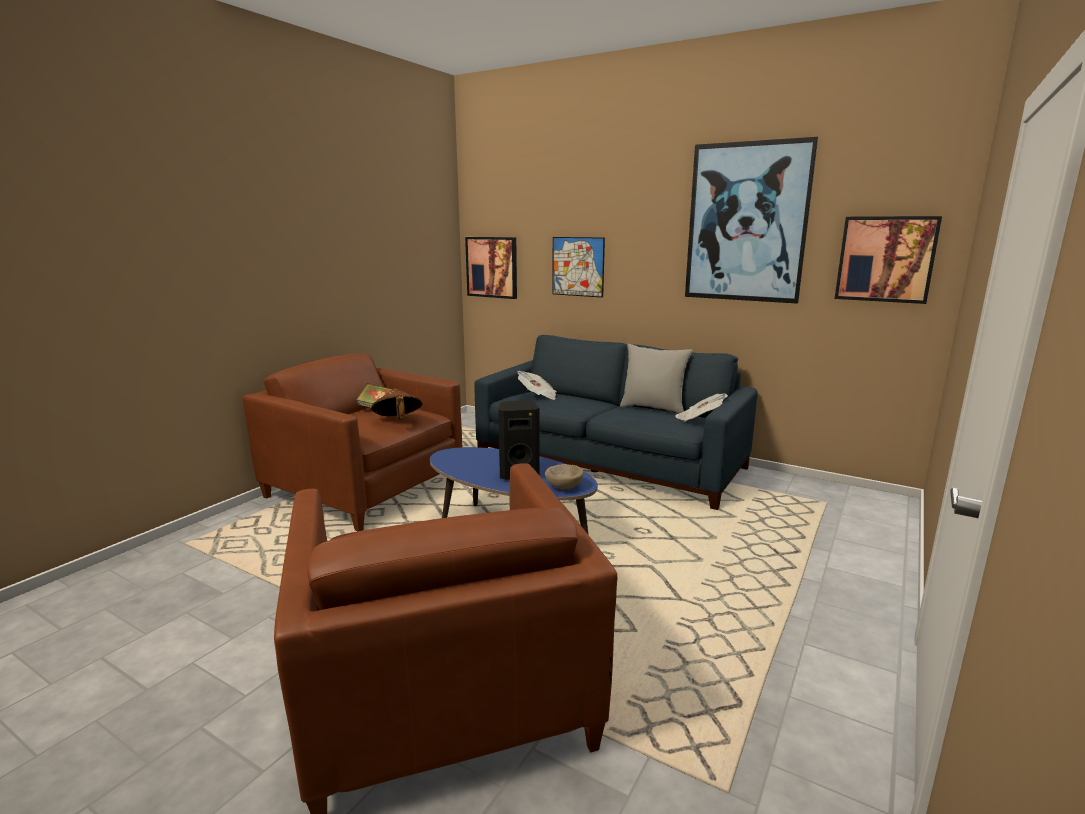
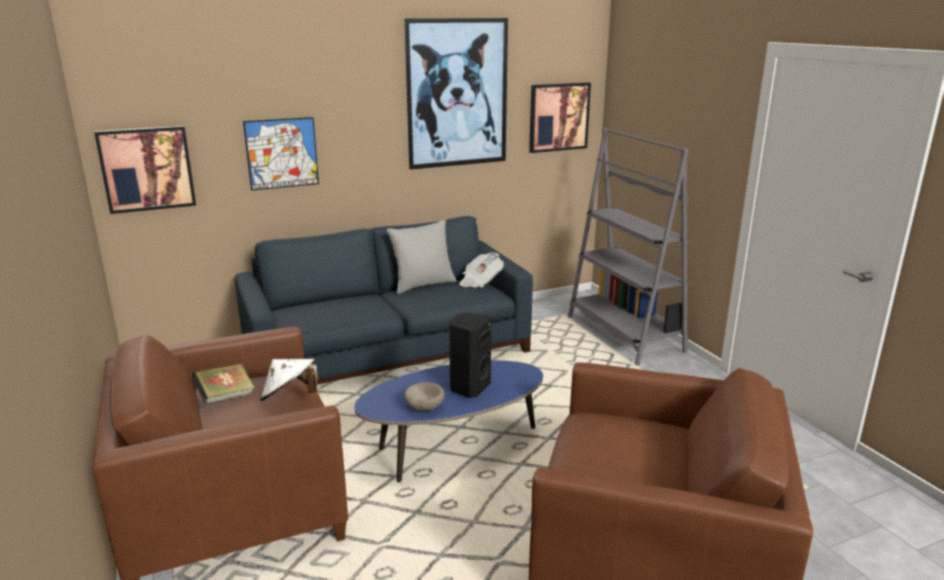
camera: 55 degrees left, 5 degrees up
(397, 421) = (290, 397): brown hat -> white hat
(538, 396) = (313, 312): newspaper -> none
(564, 487) = (520, 378): beige bowl -> beige bowl (424, 407)
(860, 546) = (624, 334): none -> grey bookcase

